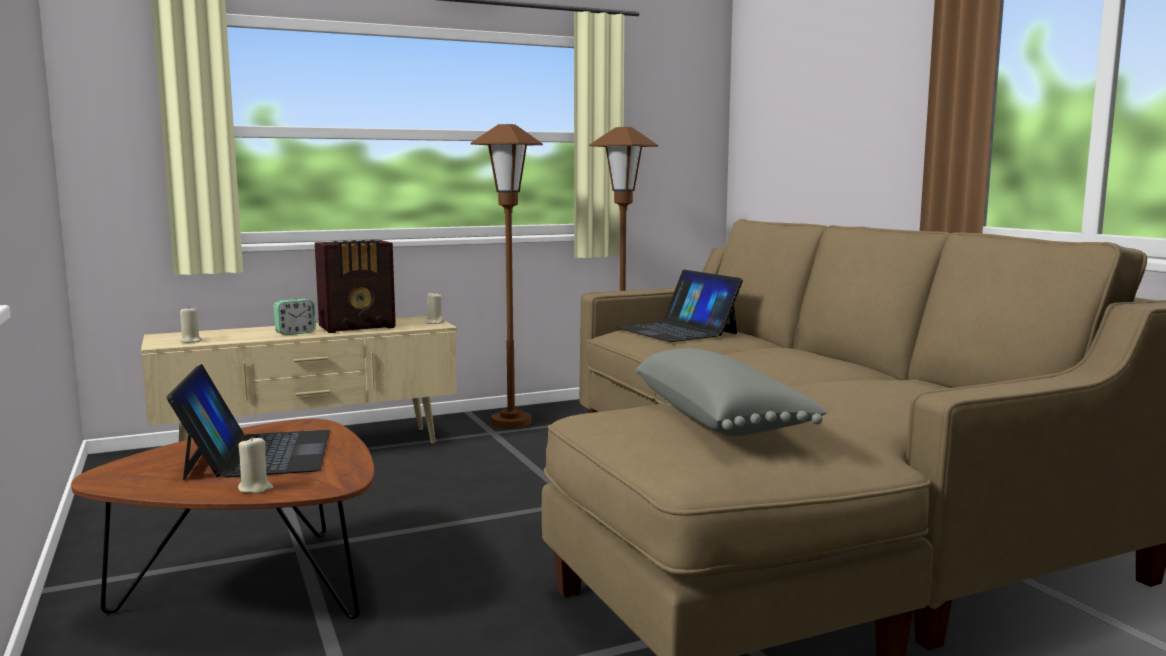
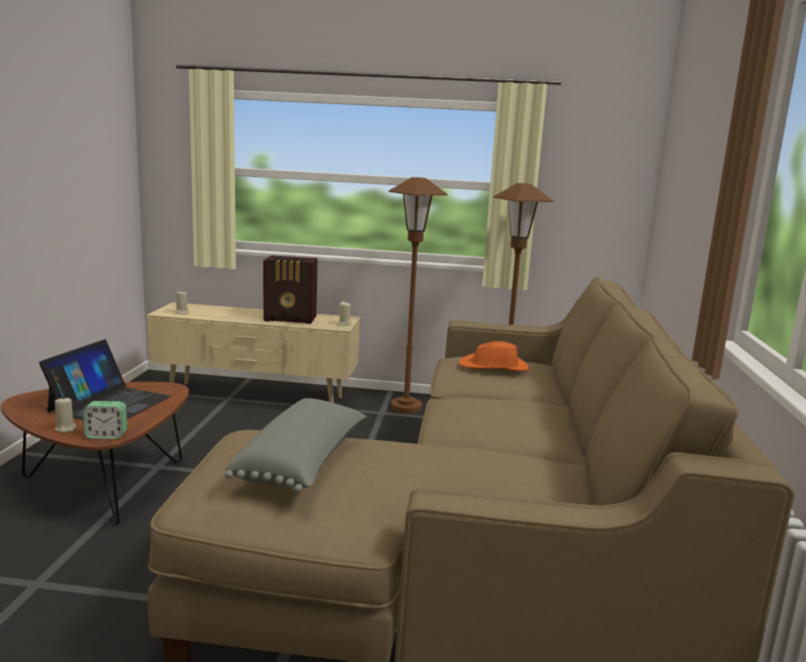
camera: 30 degrees right, 5 degrees up
(295, 333) = (246, 317): alarm clock -> alarm clock (106, 435)
(677, 330) = (494, 367): laptop -> orange hat

